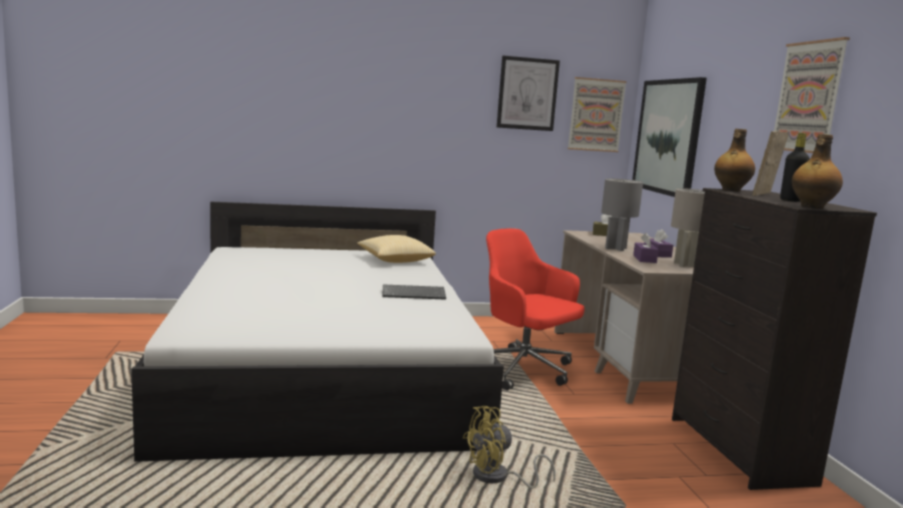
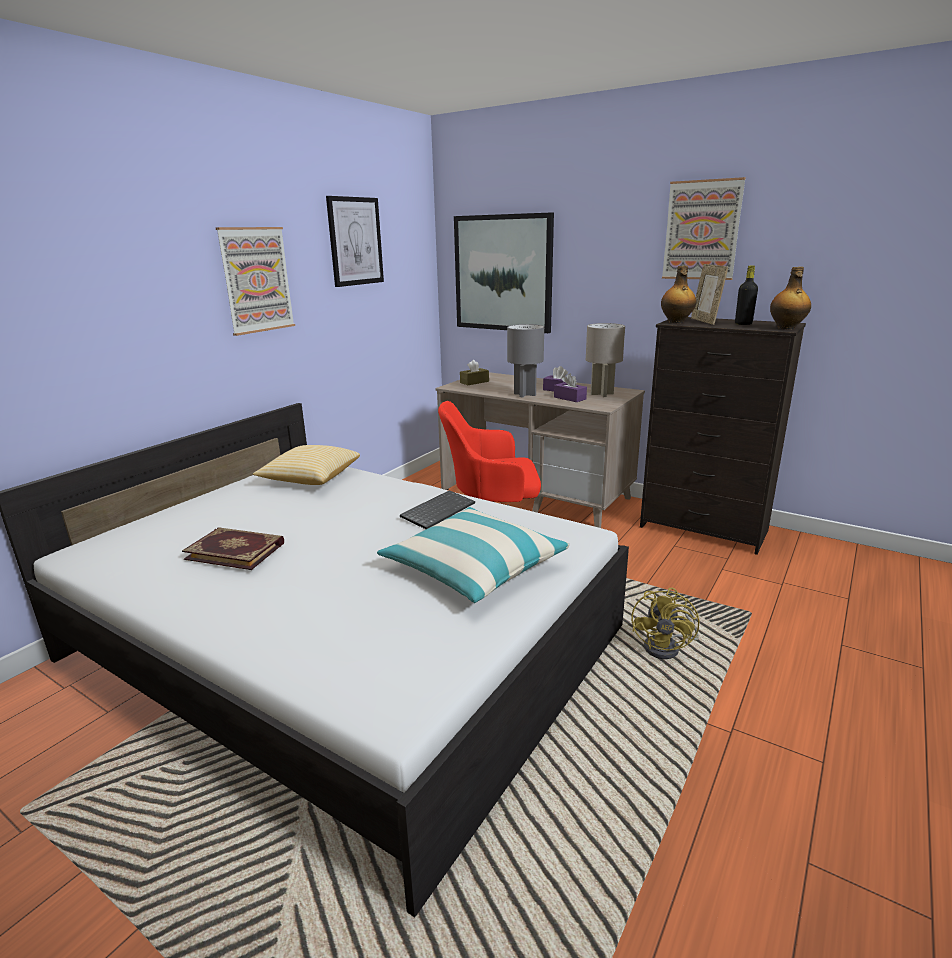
camera: 45 degrees left, 10 degrees up
(278, 268) = (236, 550): none -> book
(353, 317) = (474, 568): none -> pillow
(596, 115) = (411, 257): picture -> picture (256, 280)

